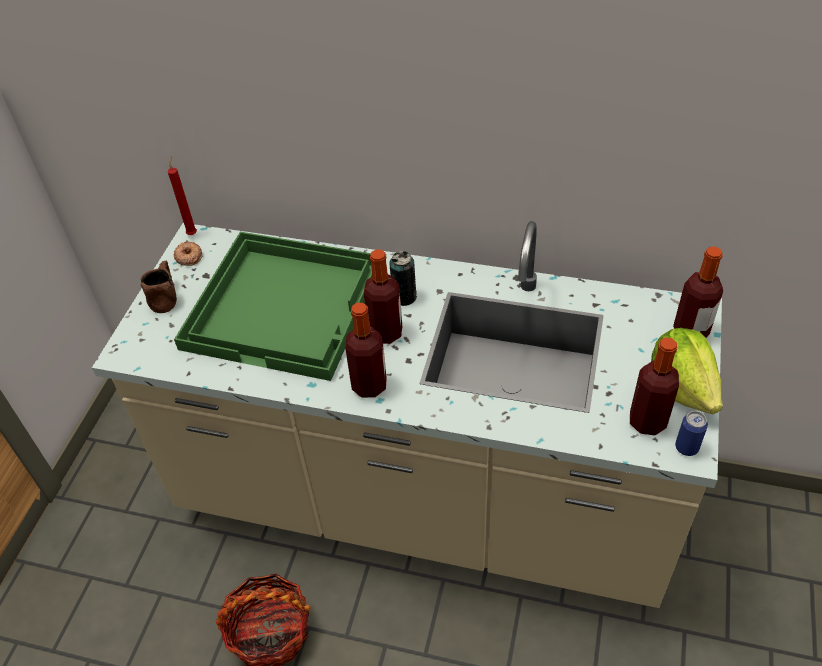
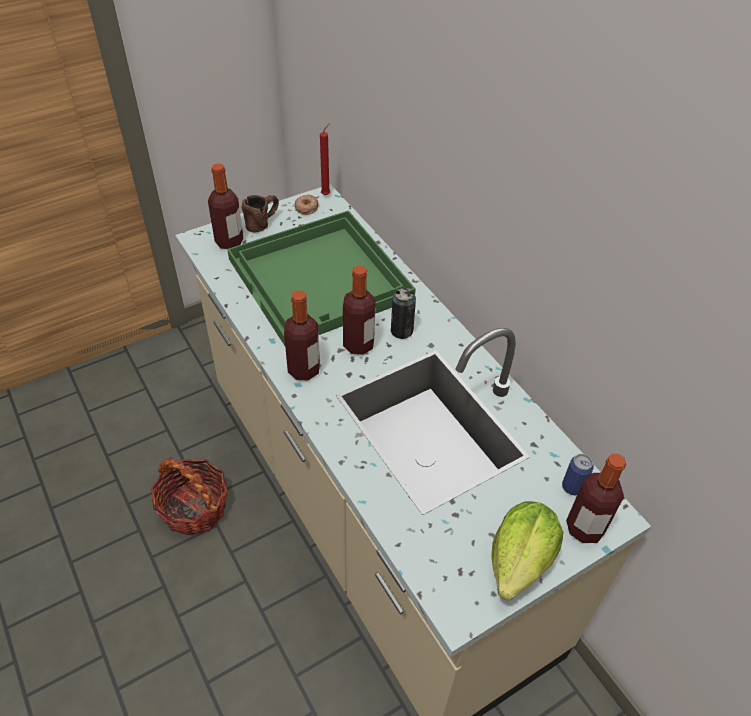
camera: 40 degrees right, 0 degrees up
(647, 421) = (456, 560): bottle -> bottle (229, 242)
(686, 447) = (460, 606): can -> can (572, 487)

